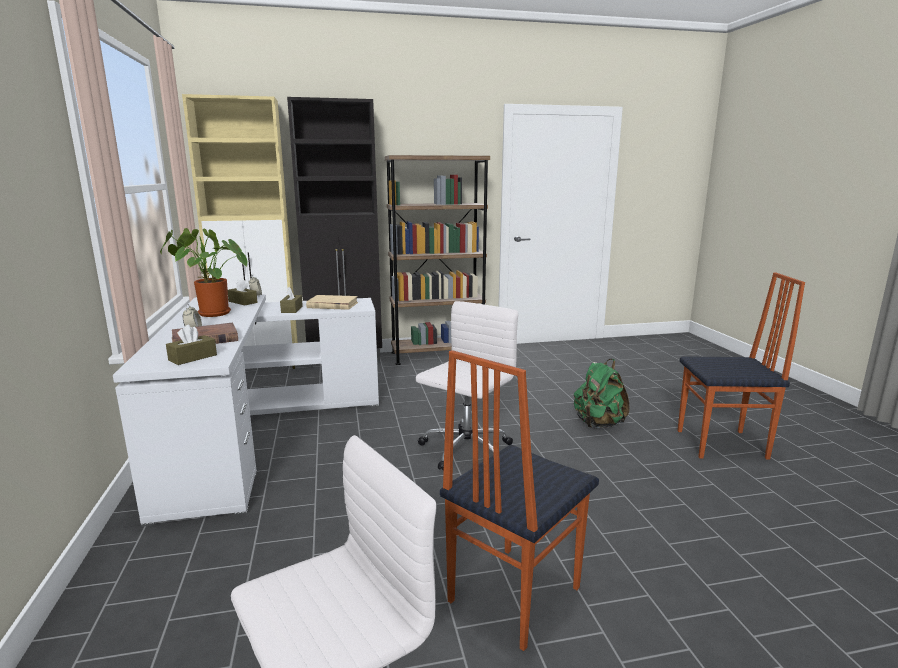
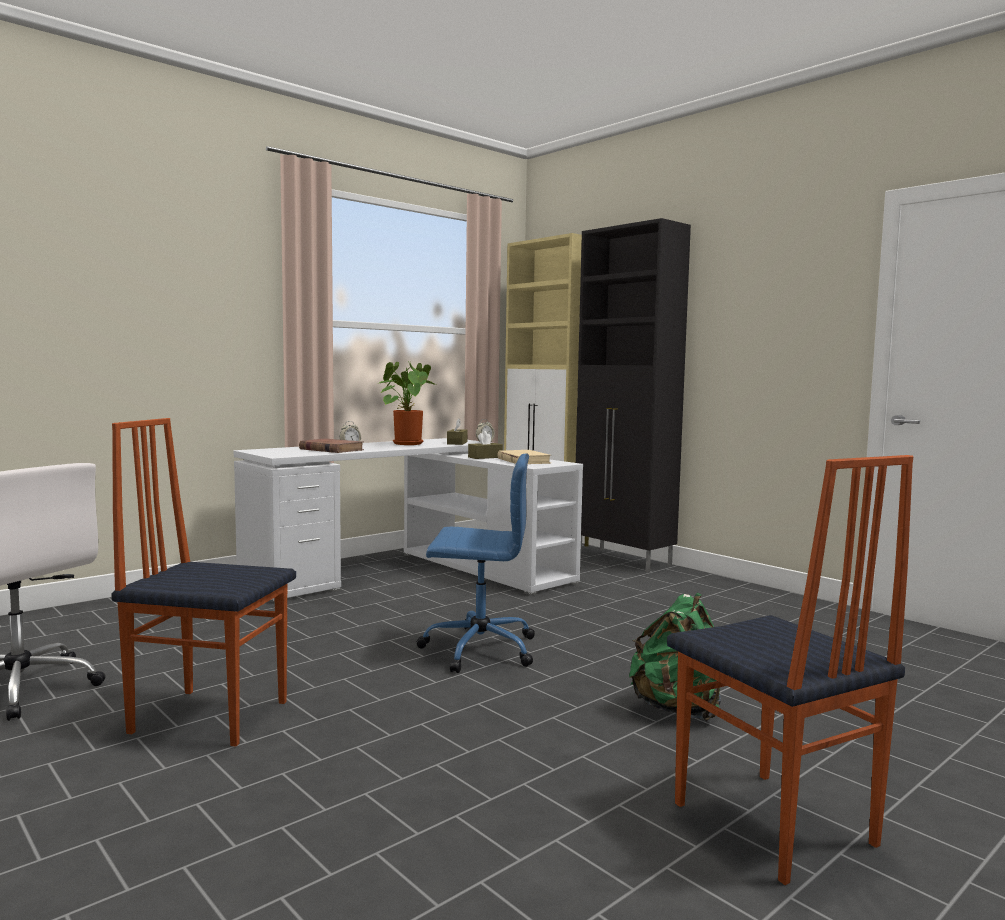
camera: 60 degrees right, 10 degrees down
(193, 357) = (284, 452): brown tissue box -> none
(437, 355) = (732, 588): brown bookcase -> none
(465, 451) = (477, 649): white office chair -> blue office chair

